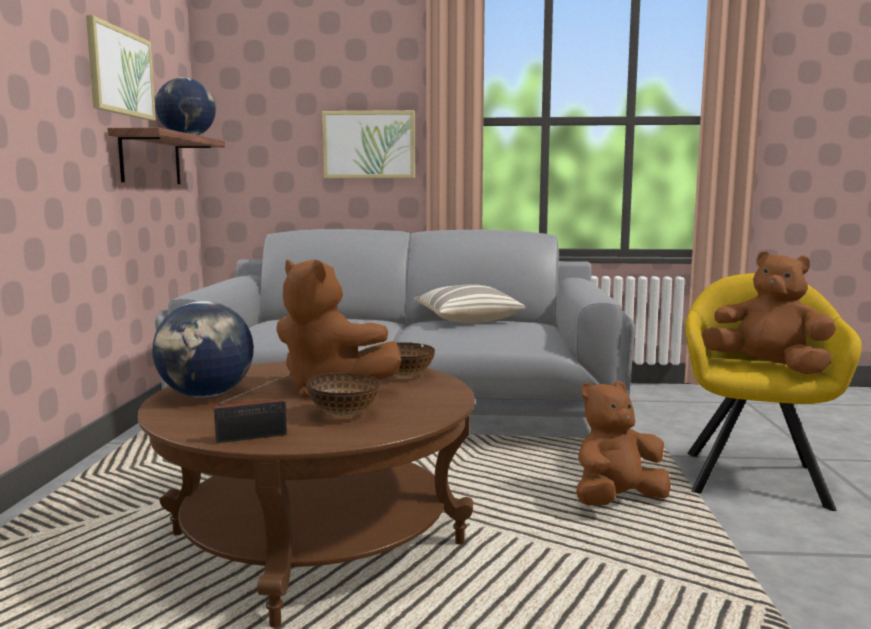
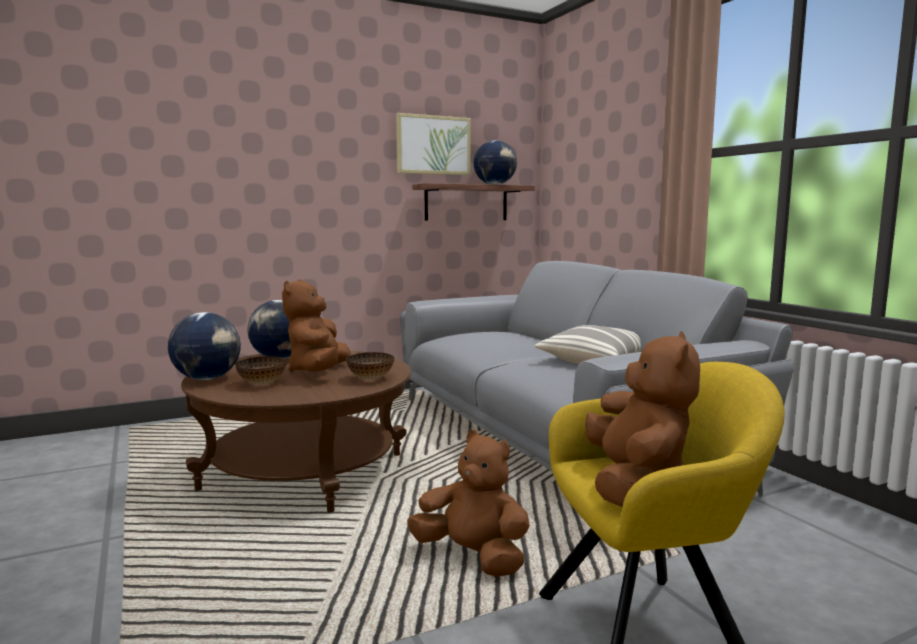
camera: 60 degrees right, 0 degrees up
(255, 437) = (207, 379): radio -> globe
(369, 145) = (634, 183): picture -> none

